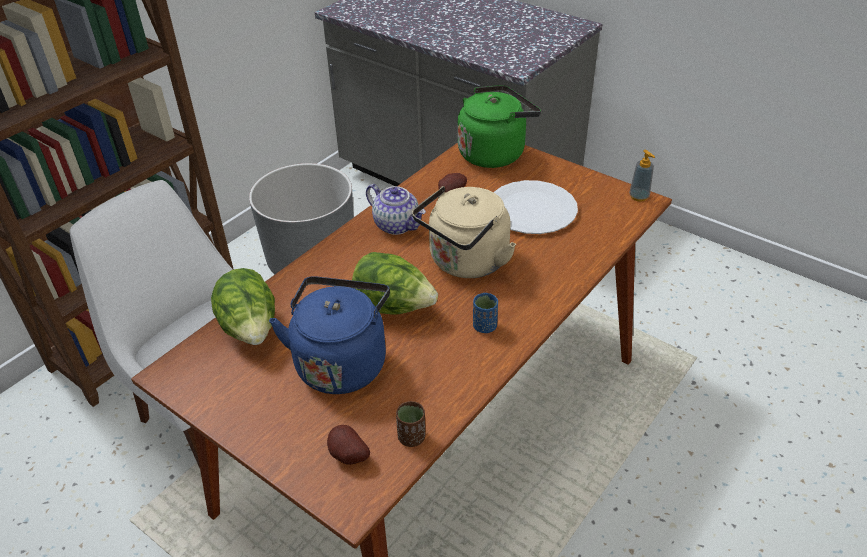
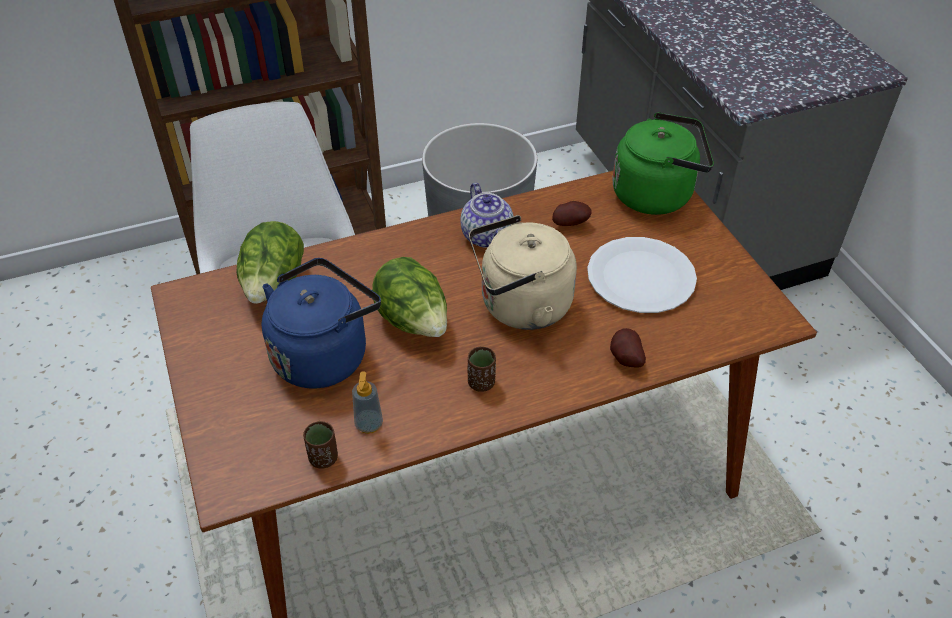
camera: 30 degrees right, 5 degrees up
(347, 456) = (257, 446): potato -> potato (624, 359)
(484, 326) = (481, 383): blue cup -> brown cup
(639, 197) = (778, 313): soap dispenser -> soap dispenser (369, 424)

